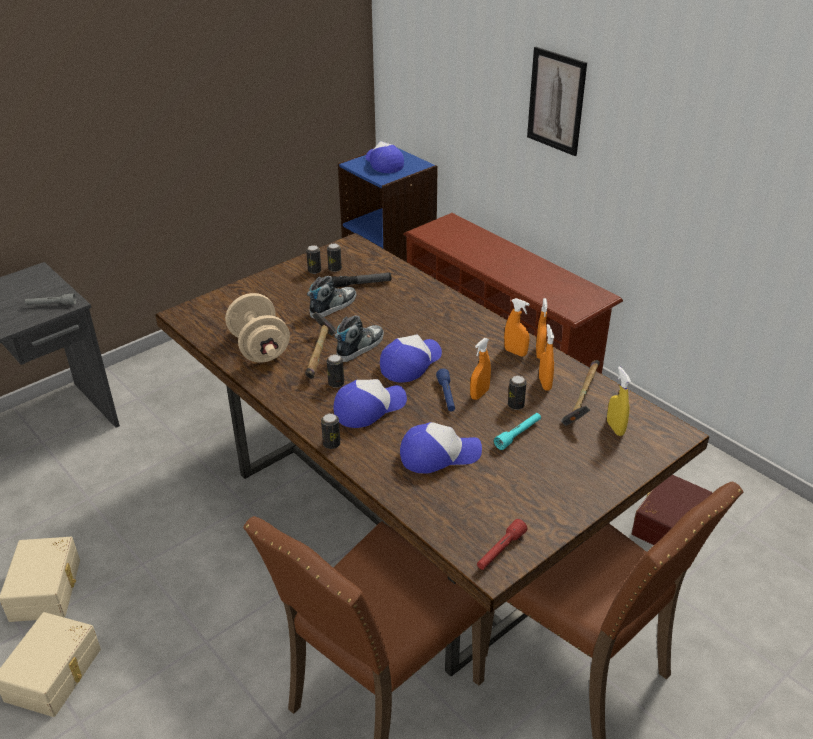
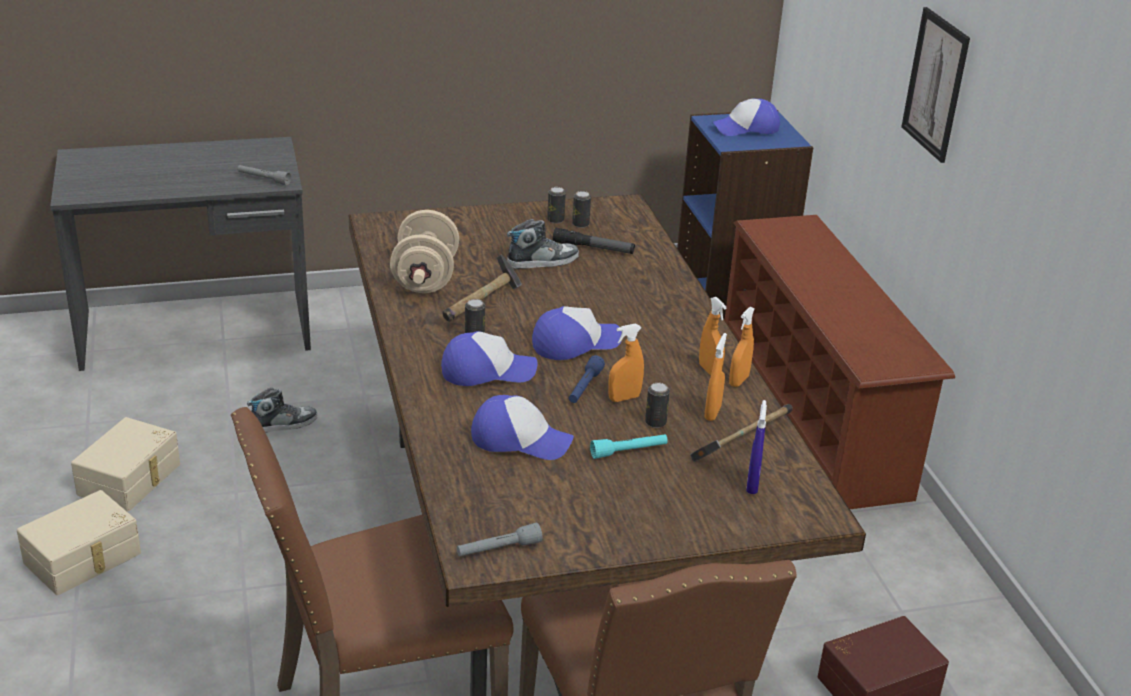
camera: 25 degrees right, 5 degrees down
(331, 444) = (416, 391): can -> none
(360, 347) = (534, 310): shoe -> shoe (283, 424)
(383, 163) = (746, 128): cap -> cap turned 105 degrees counterclockwise
(500, 550) = (498, 549): red flashlight -> grey flashlight
(615, 428) = (752, 484): yellow spray bottle -> blue spray bottle

